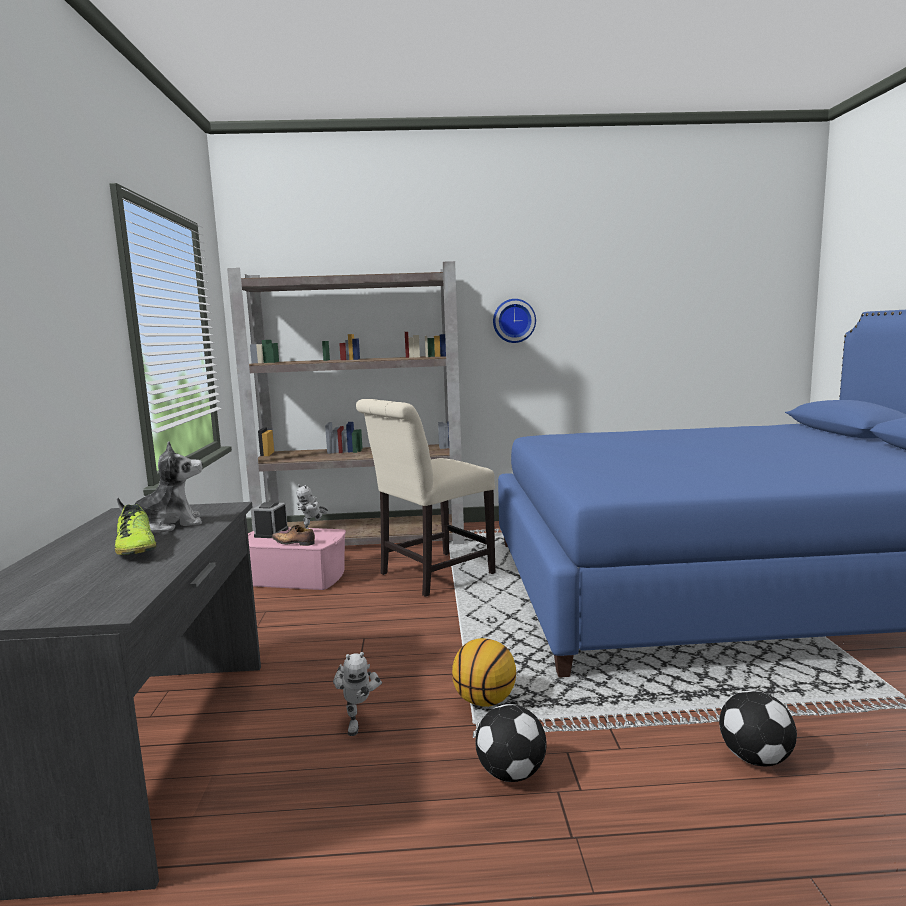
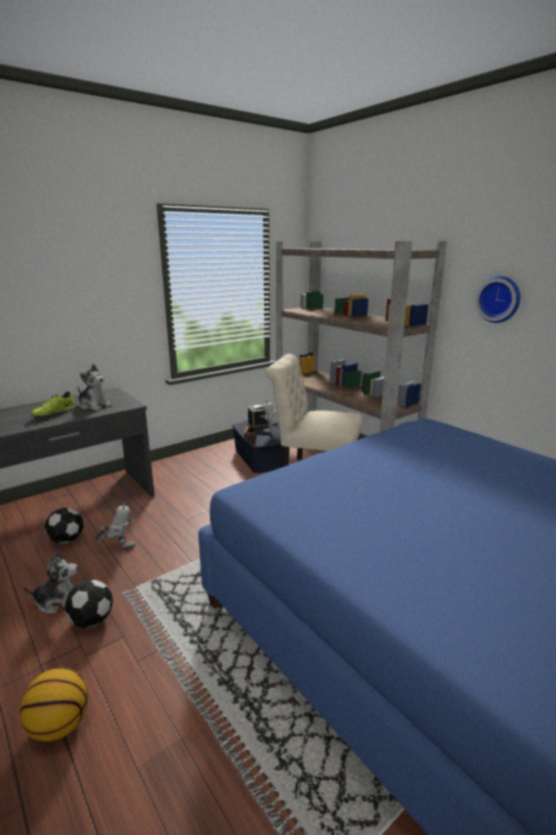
camera: 55 degrees right, 10 degrees up
(294, 578) = (259, 458): pink storage box -> blue storage box
(358, 721) = (119, 547): toy robot -> toy robot turned 150 degrees counterclockwise
(432, 801) = (58, 600): none -> plush toy
(484, 700) = (163, 582): basketball -> basketball (60, 724)
(755, 759) = (154, 746): football -> football (66, 540)

